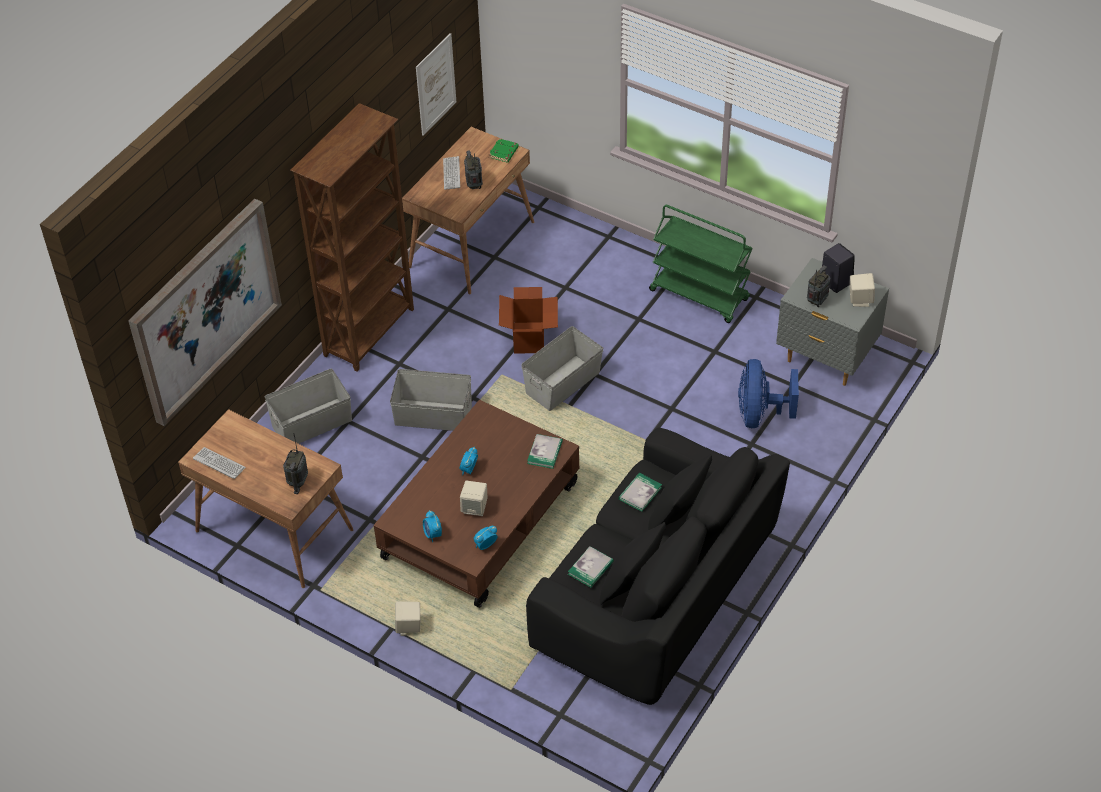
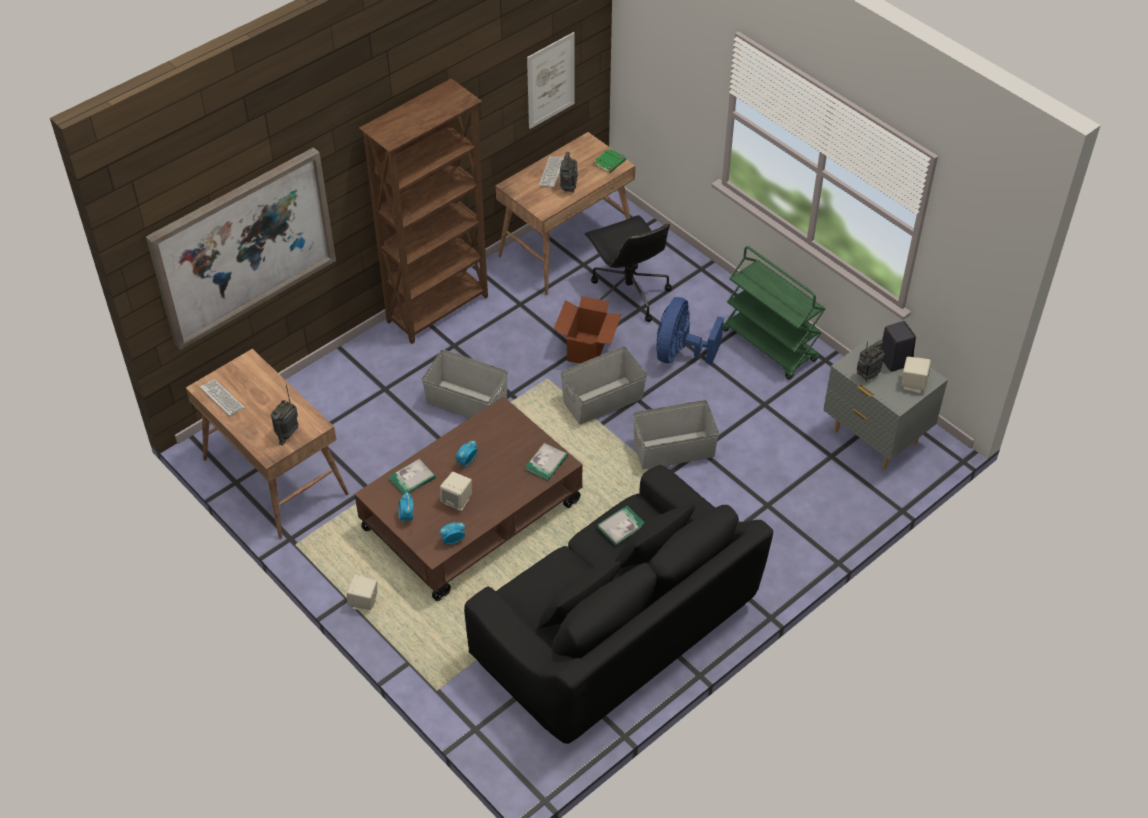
camera: 15 degrees right, 0 degrees up
(311, 423) = (350, 382): grey storage box -> grey storage box (673, 449)
(548, 276) = (628, 294): none -> black office chair
(590, 568) = (541, 589): book -> book (412, 479)
(760, 414) = (787, 477): blue fan -> blue fan (680, 353)

